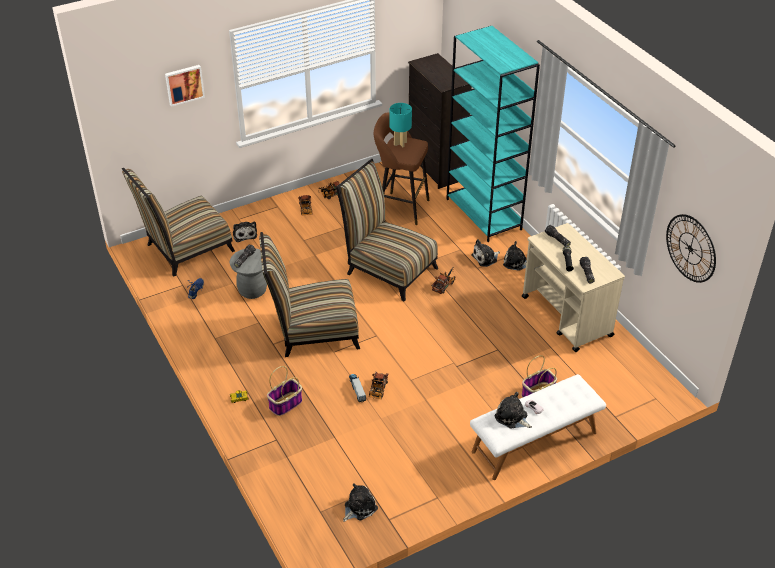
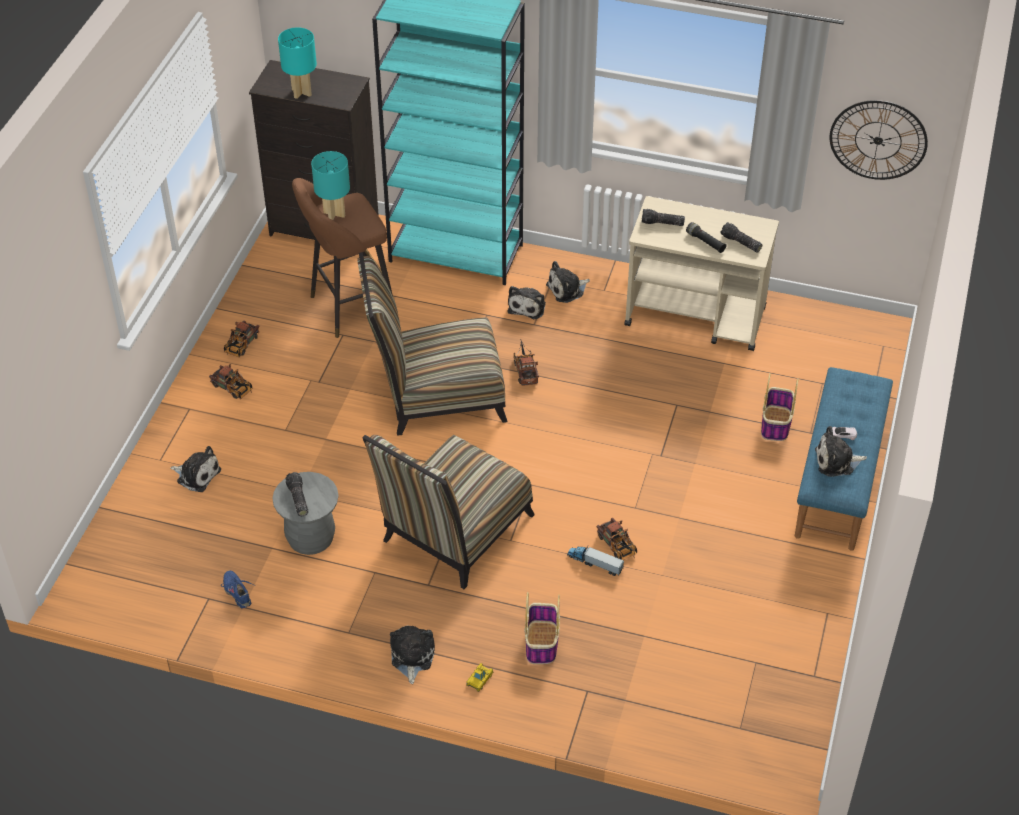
camera: 45 degrees left, 5 degrees up
(184, 84) = (58, 294): picture -> none
(185, 250) = (145, 551): chair -> none
(359, 507) = (770, 689): plush toy -> plush toy (411, 657)
(431, 73) = (301, 92): none -> turquoise table lamp
(534, 442) = (839, 479): white bench -> blue bench

